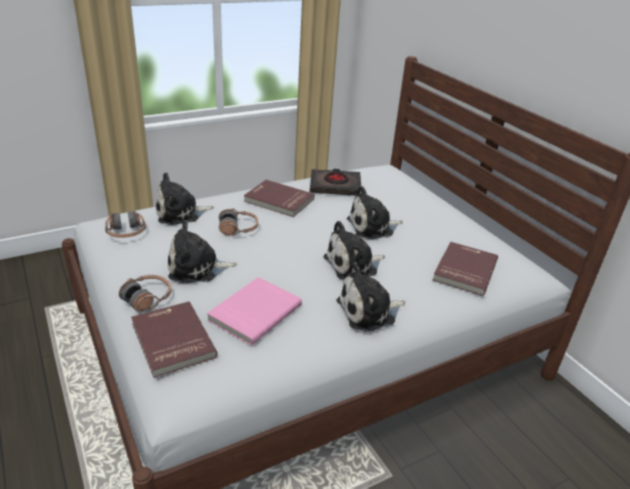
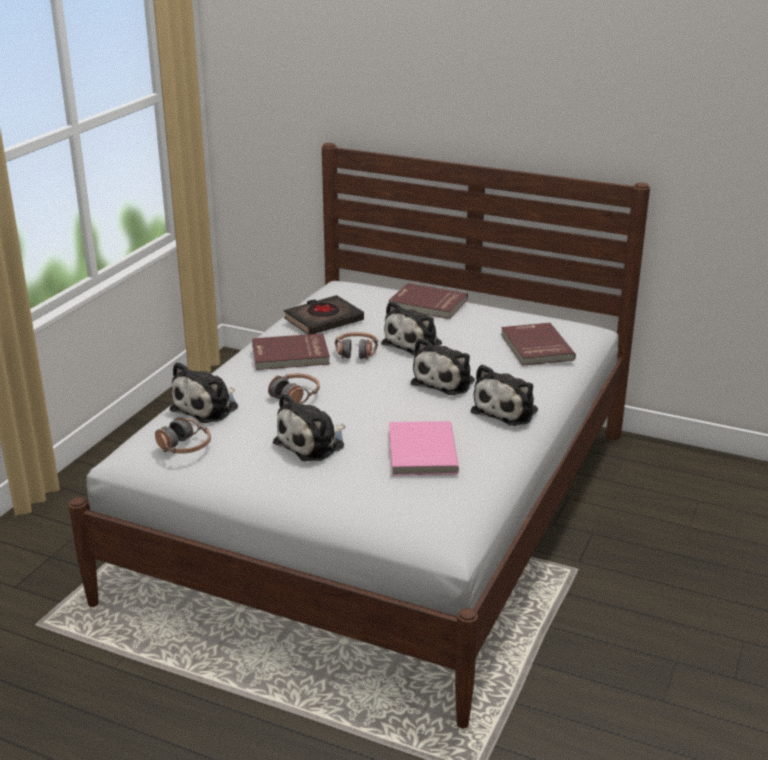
camera: 35 degrees left, 5 degrees down
(147, 298) = (308, 487): headphones -> headphones (356, 352)
(171, 341) = (386, 503): red book -> red book (427, 304)

